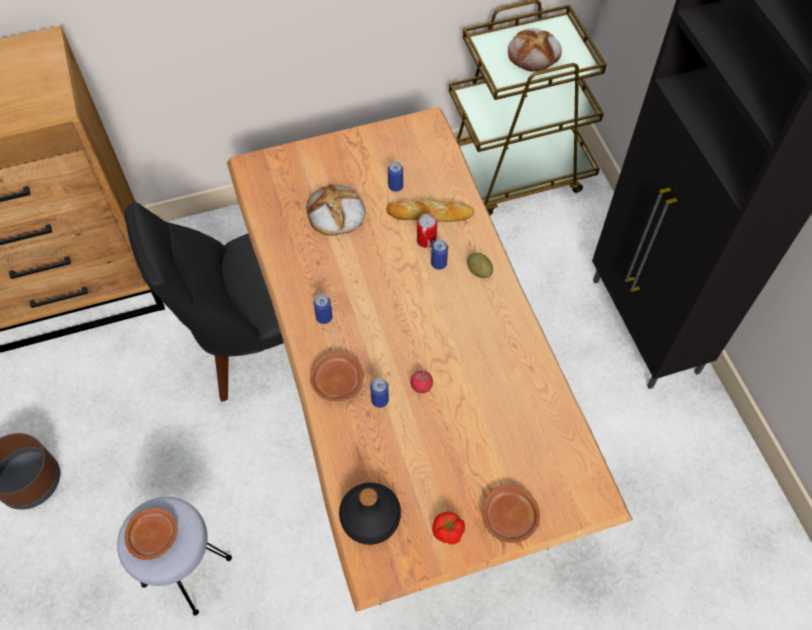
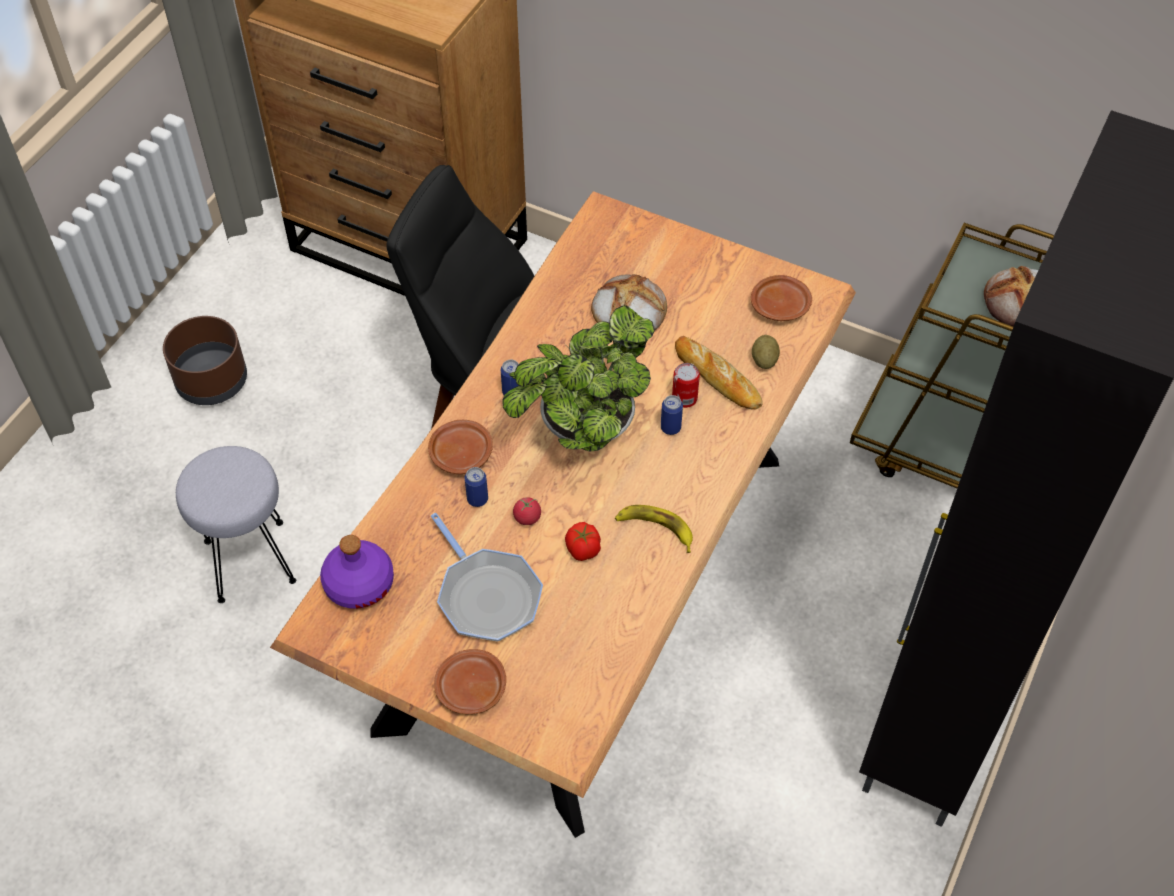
camera: 45 degrees right, 5 degrees down
(153, 535) = (221, 478): brown plate -> brown plate (780, 305)
(369, 517) = (359, 583): black bottle -> purple bottle
(393, 307) = (582, 432): none -> potted plant
(395, 186) = (714, 328): can -> none
(448, 532) = (407, 652): tomato -> tomato (582, 550)
(453, 453) = (486, 595): none -> frying pan
(479, 271) = (701, 464): potato -> potato (764, 360)
(498, 329) = (655, 529): none -> banana

